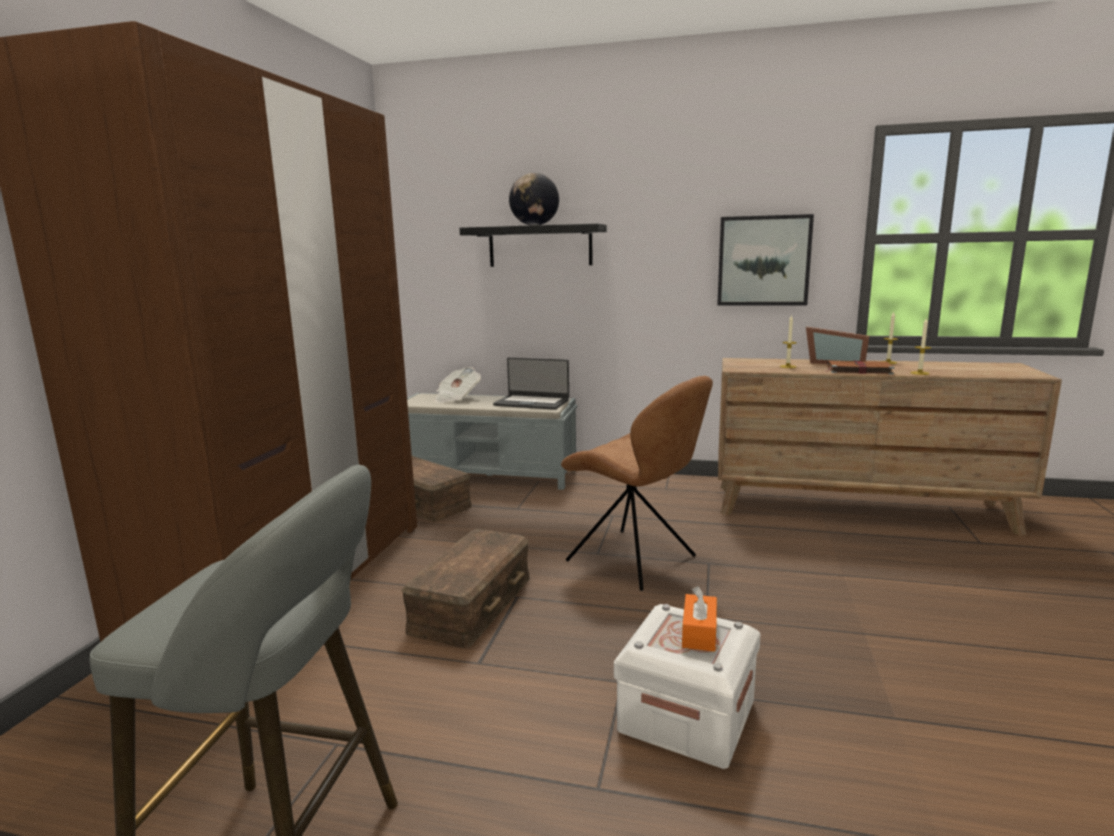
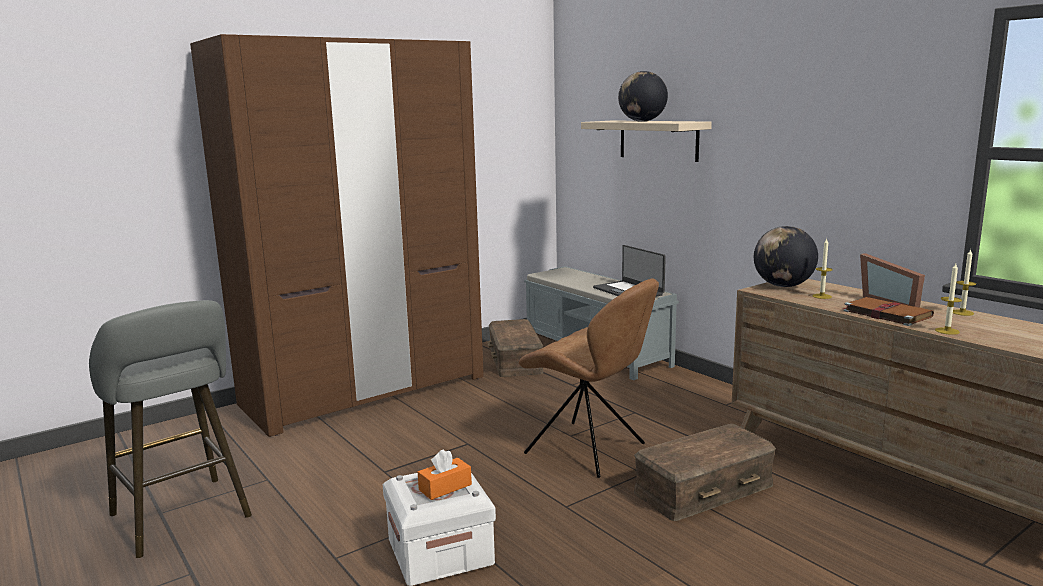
camera: 40 degrees right, 0 degrees up
(456, 398) = (581, 276): newspaper -> none
(470, 603) = (435, 437): brown storage box -> brown storage box (703, 488)
(540, 246) = (658, 140): black shelf -> beige shelf
(635, 560) = (588, 450): brown chair -> brown chair turned 45 degrees counterclockwise
(742, 364) = (783, 286): none -> globe
(763, 261) = (858, 170): picture -> none

